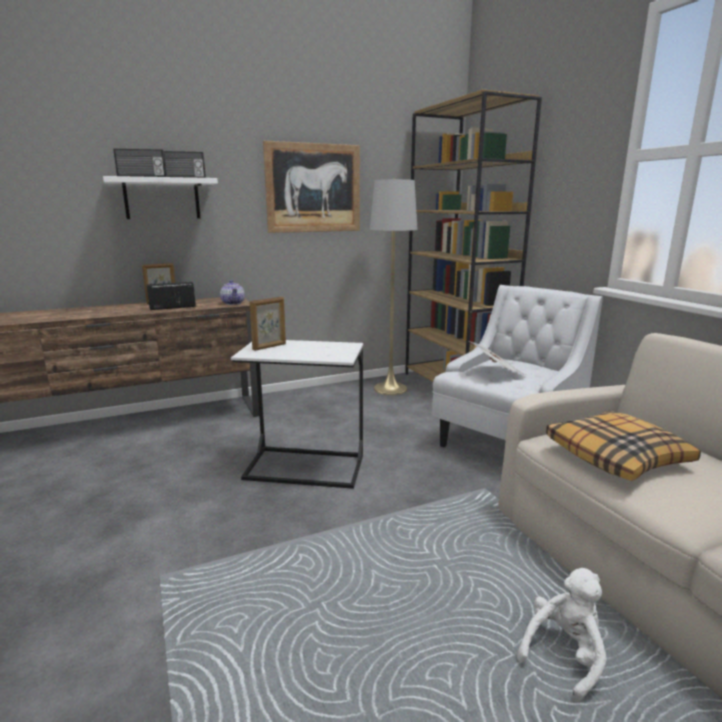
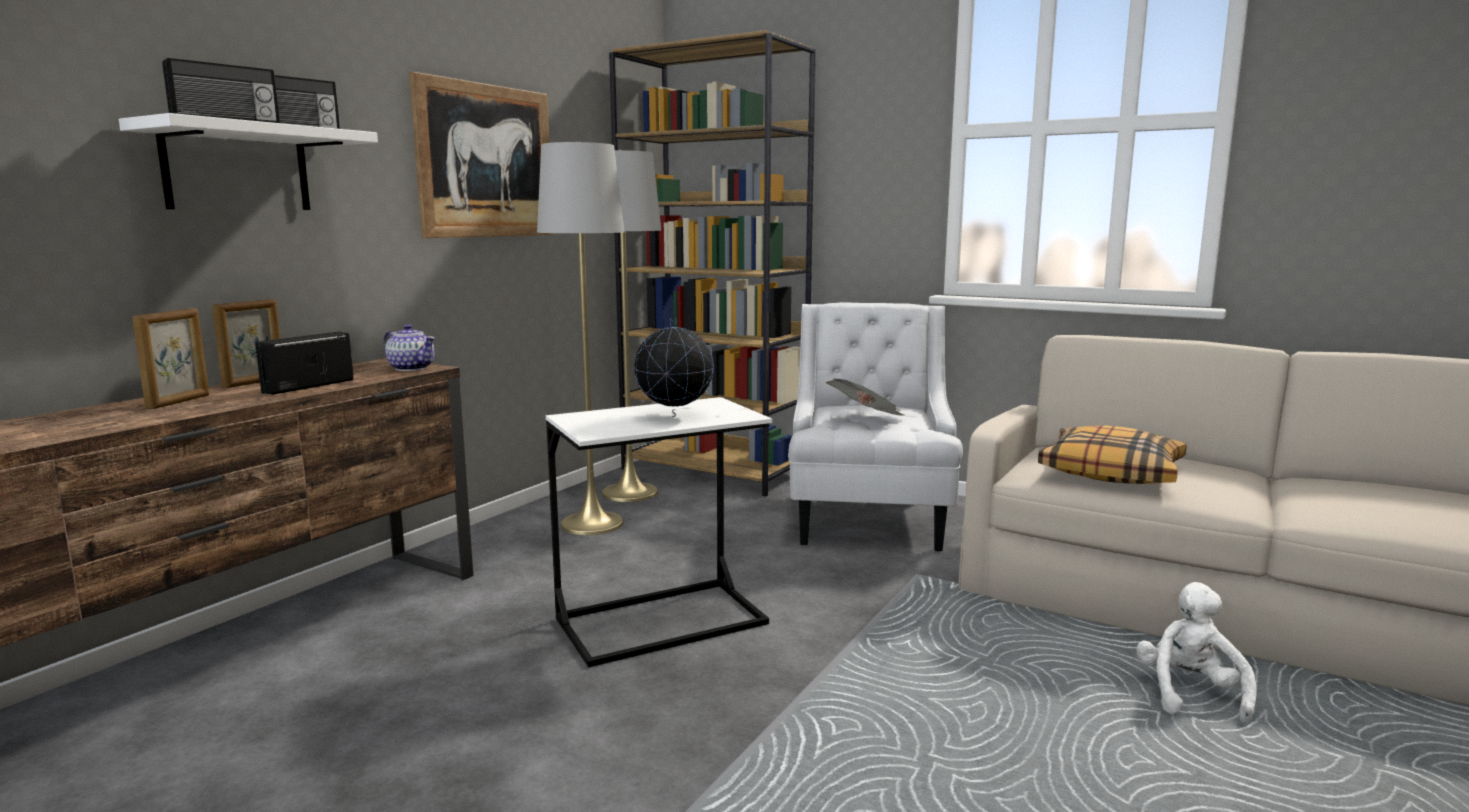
camera: 35 degrees left, 5 degrees down
(270, 347) = (604, 420): picture frame -> picture frame (179, 402)
(306, 351) = (675, 416): none -> globe
(347, 402) = (592, 523): none -> grey floor lamp

